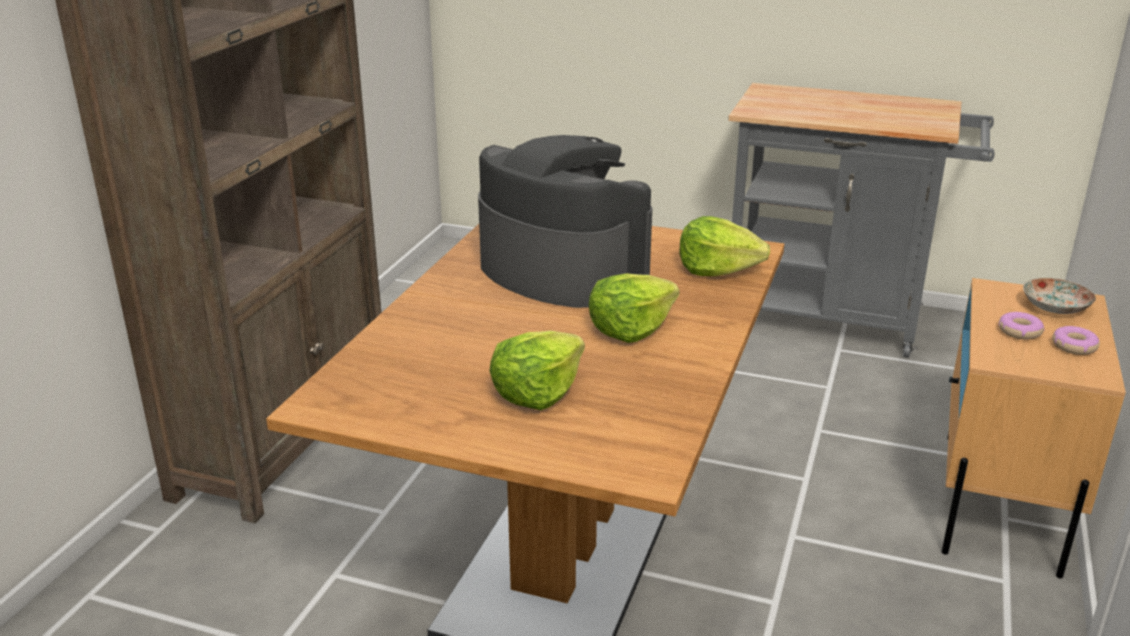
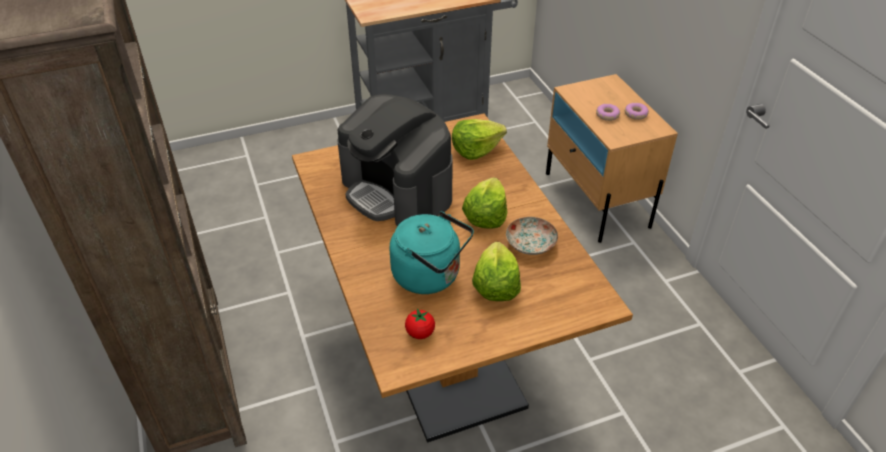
camera: 40 degrees left, 15 degrees up
(385, 391) = (420, 333): none -> tomato
(477, 351) = (430, 276): none -> turquoise kettle
(561, 270) = (397, 191): coffee machine -> coffee machine turned 135 degrees counterclockwise
(1055, 308) = (606, 92): plate -> plate (531, 244)

